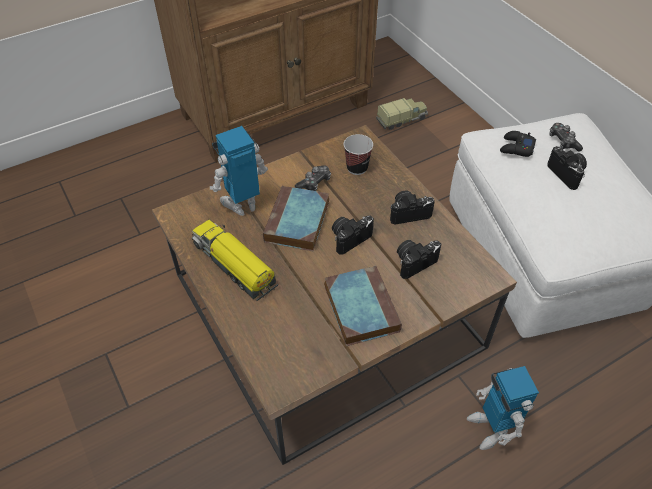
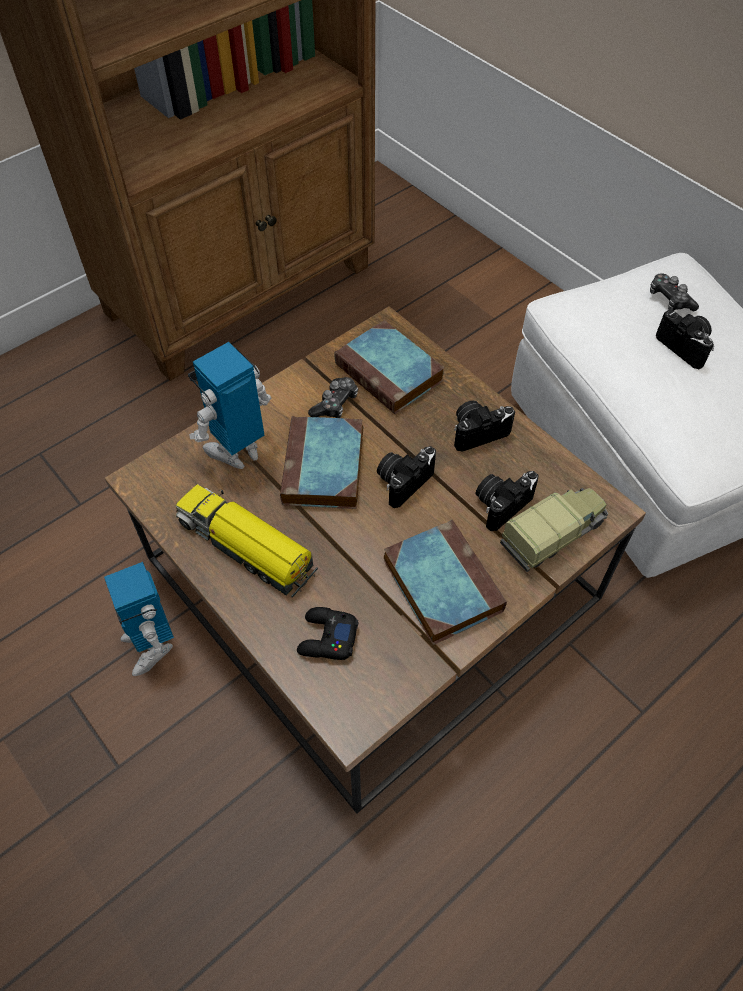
camera: 10 degrees left, 5 degrees up
(357, 168) = (391, 373): cup -> book
(402, 119) = (421, 283): toy truck -> toy truck (554, 534)
(491, 428) = (627, 710): toy robot -> toy robot (151, 646)
(516, 148) = (609, 317): black game controller -> black game controller (327, 638)

